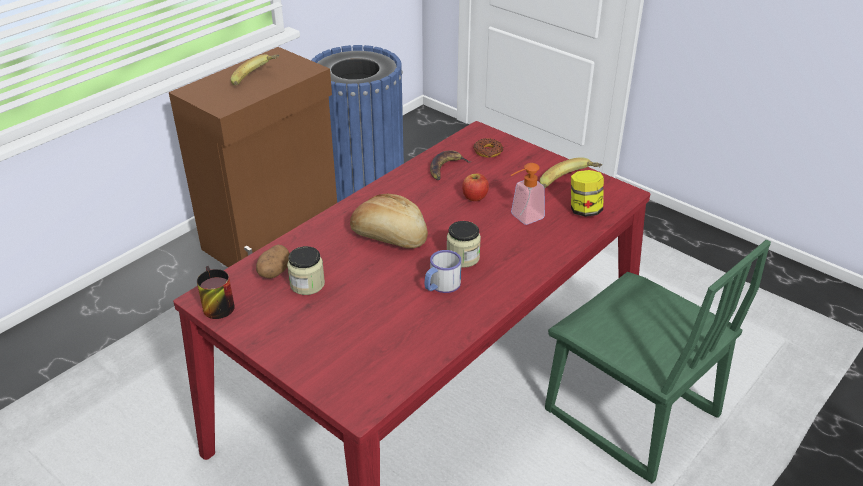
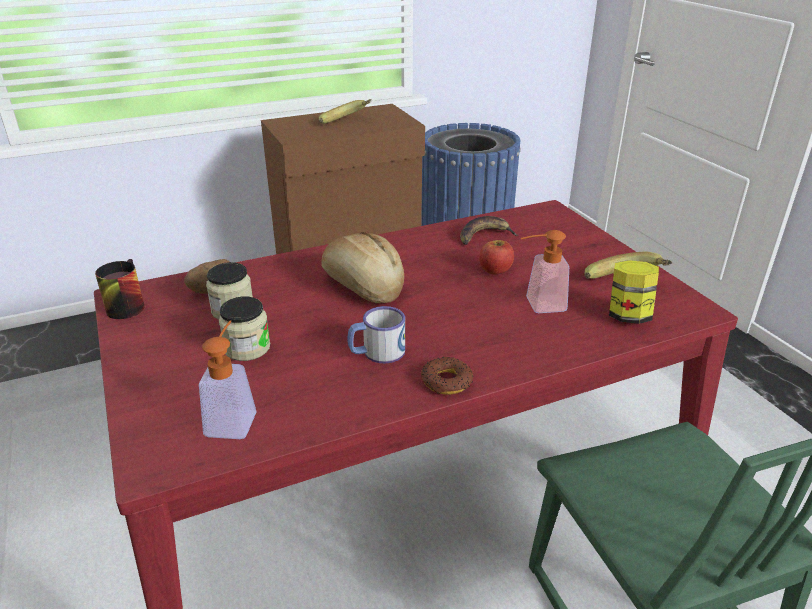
camera: 25 degrees right, 5 degrees down
(384, 361) = (233, 418): none -> soap dispenser
(463, 257) = (429, 329): jar -> jar (247, 348)
(488, 151) = (546, 230): donut -> donut (446, 381)

